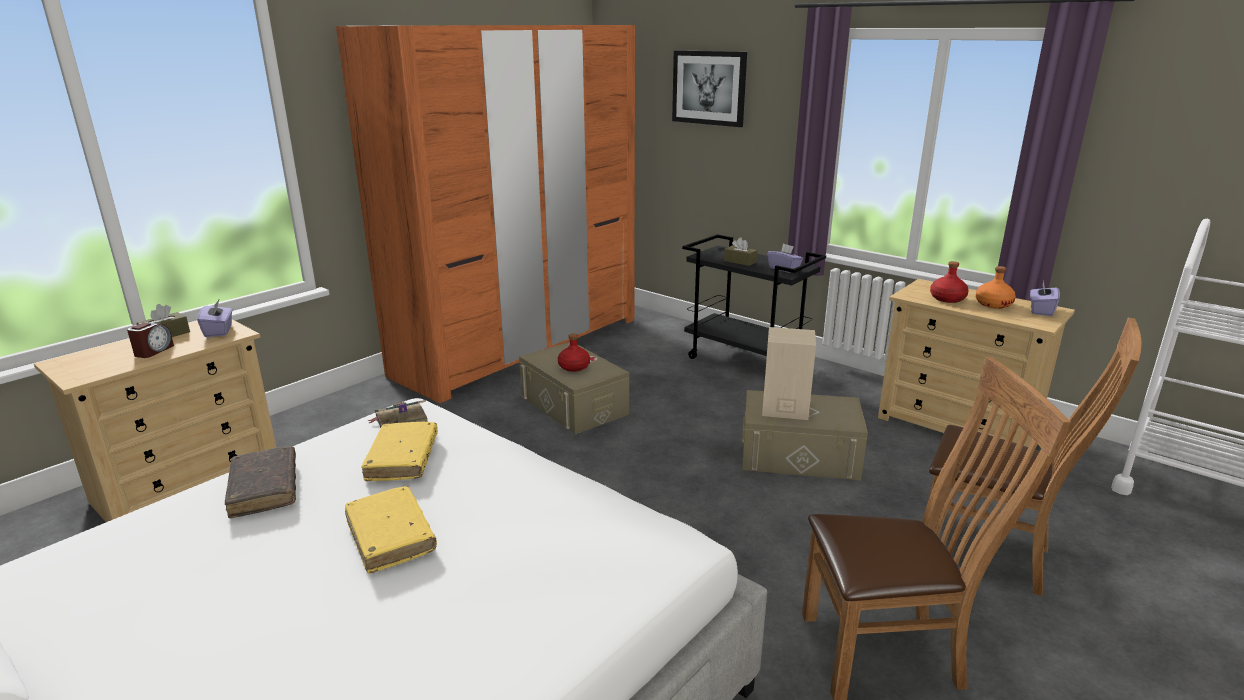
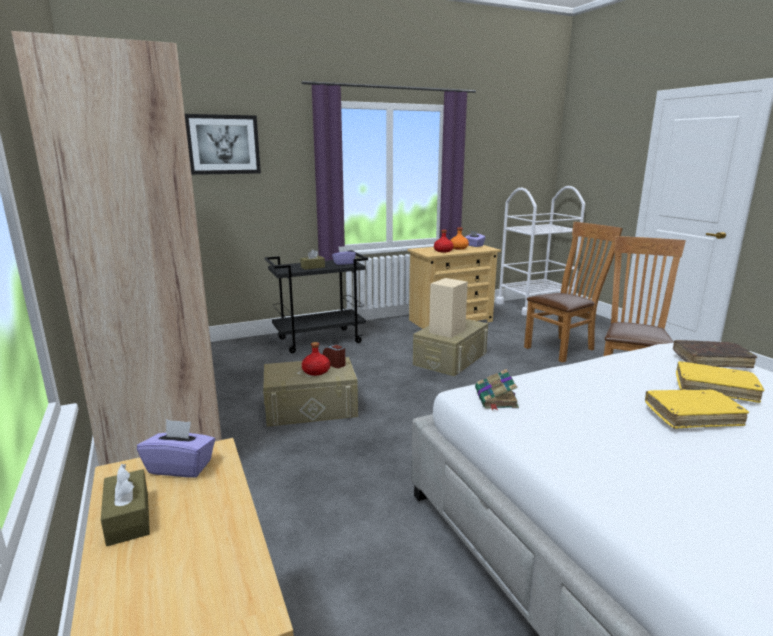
camera: 65 degrees left, 5 degrees down
(153, 351) = (198, 527): alarm clock -> alarm clock (335, 364)
(264, 489) = (613, 467): brown book -> brown book (711, 360)
(402, 459) = (570, 403): yellow book -> yellow book (715, 388)
(521, 346) = (162, 407): orange wardrobe -> beige wardrobe

